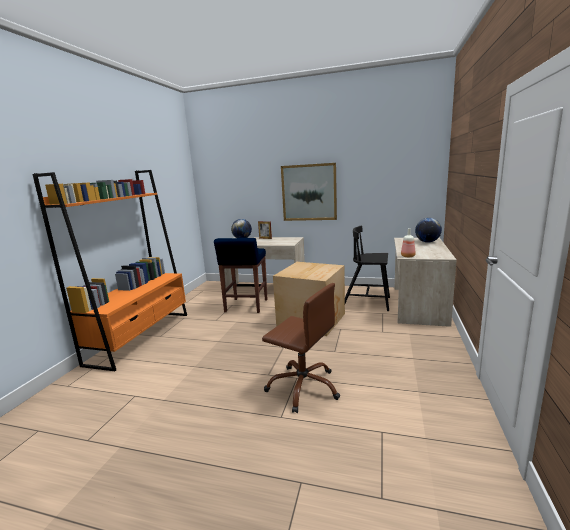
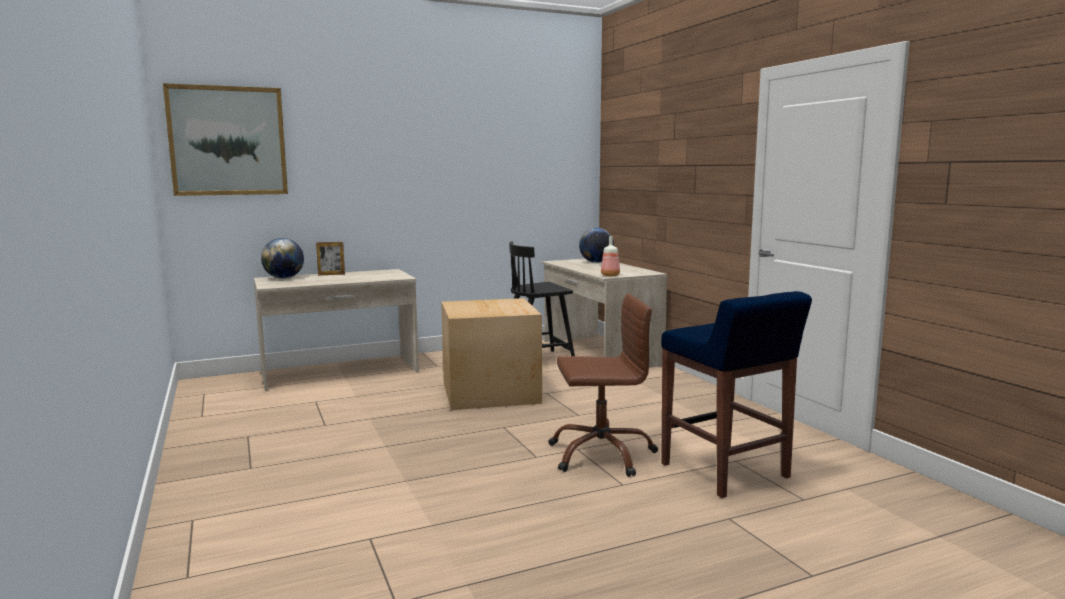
camera: 40 degrees left, 5 degrees down
(141, 337) = (208, 479): orange bookcase -> none
(246, 306) = (347, 398): blue stool -> blue stool (725, 472)
(309, 192) = (407, 190): picture -> picture (228, 141)

